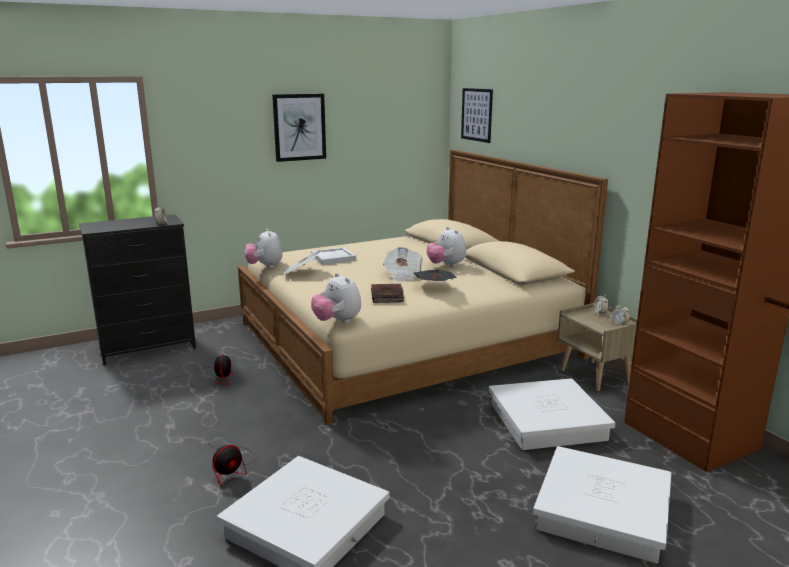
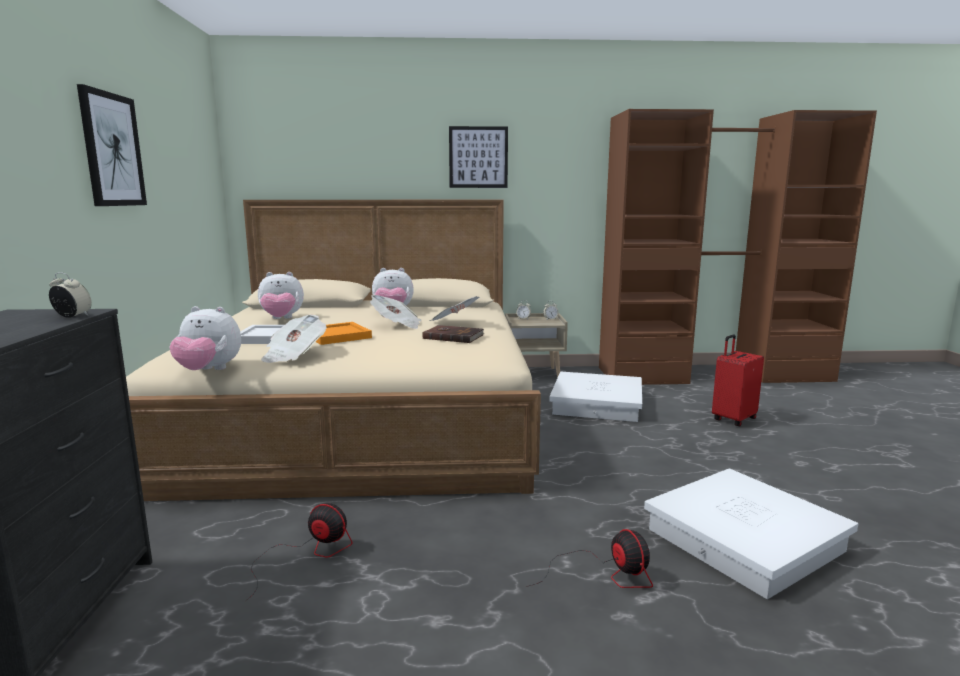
camera: 65 degrees left, 5 degrees down
(337, 321) = (501, 364): plush toy -> plush toy (281, 319)
(353, 269) = (336, 336): none -> orange tray
(476, 114) = (284, 153): picture -> picture (478, 157)
(603, 511) = (733, 419): white storage box -> red suitcase

